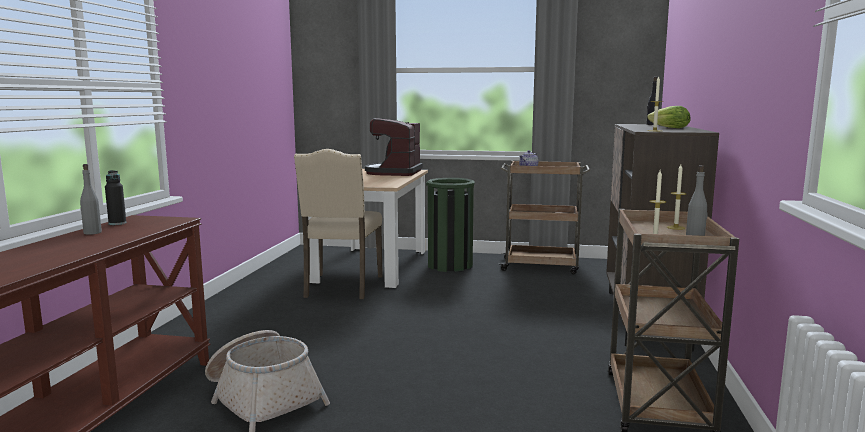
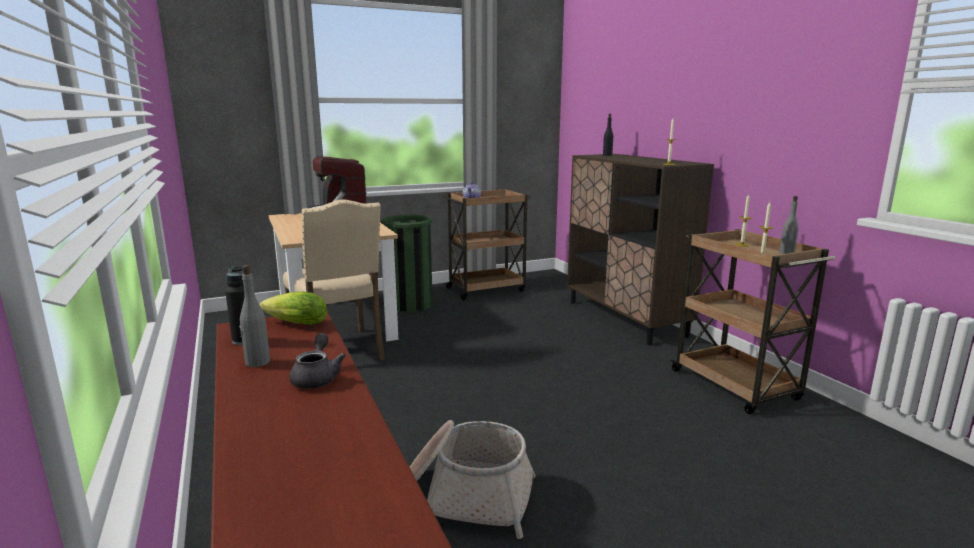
camera: 35 degrees left, 5 degrees up
(92, 243) = (317, 378): none -> grey teapot
(667, 128) = (646, 159): lettuce -> lettuce (293, 324)

